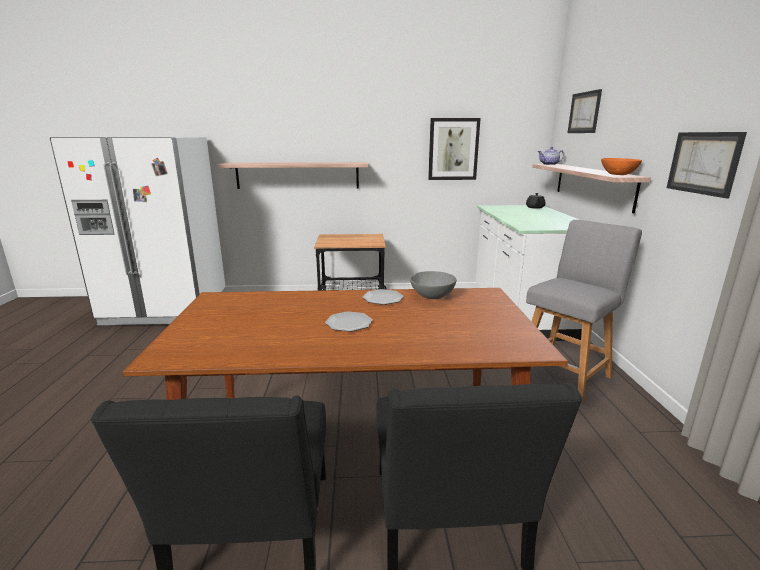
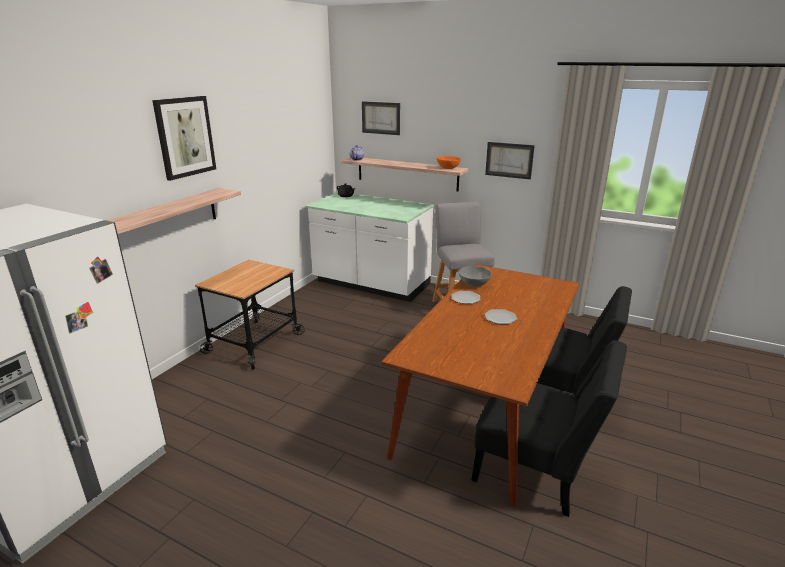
camera: 60 degrees left, 5 degrees up
(453, 149) = (280, 157): picture -> picture (185, 137)

